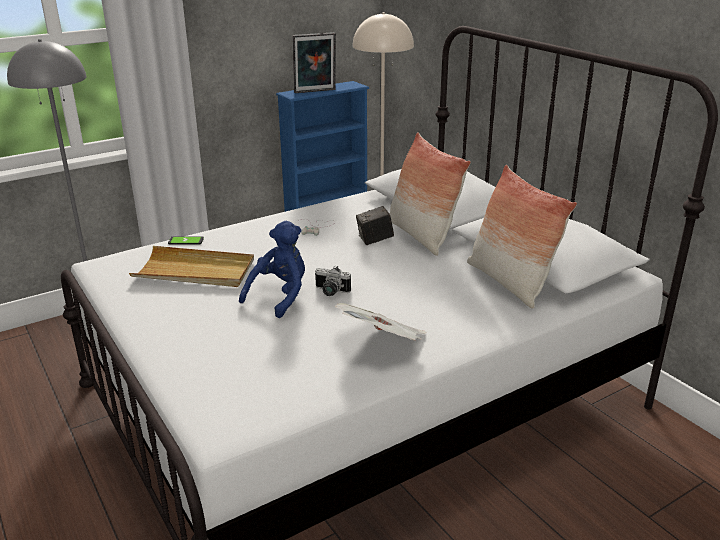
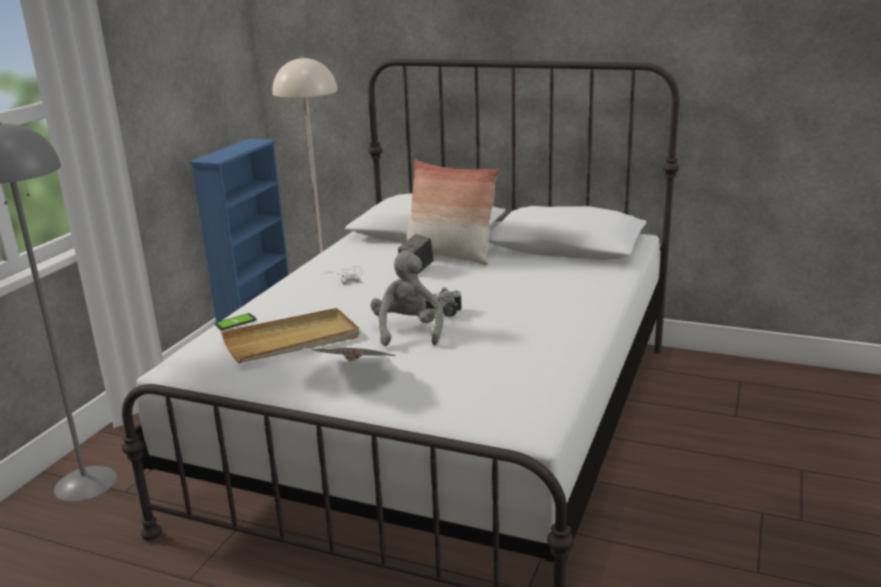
camera: 35 degrees left, 5 degrees down
(280, 296) = (408, 331): blue plush toy -> grey plush toy
(315, 91) = (232, 152): picture frame -> none
(383, 342) = (545, 331): newspaper -> newspaper (355, 374)
(509, 282) = (567, 266): pillow -> none

